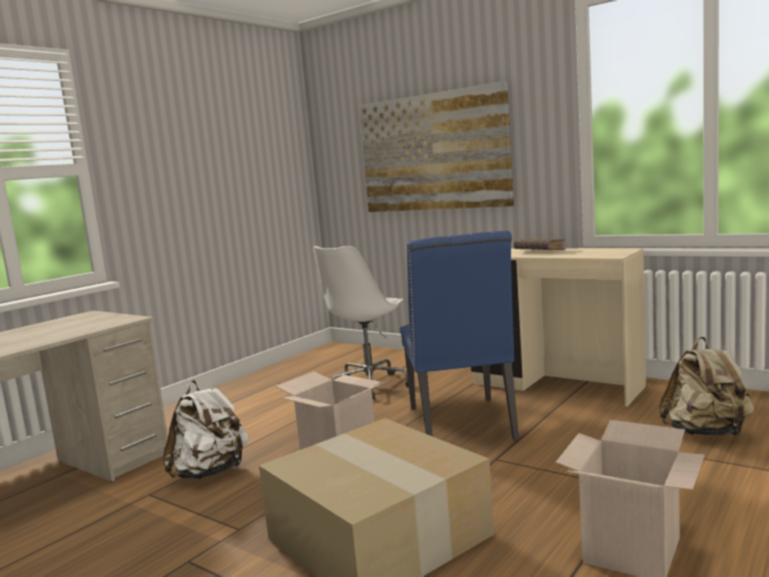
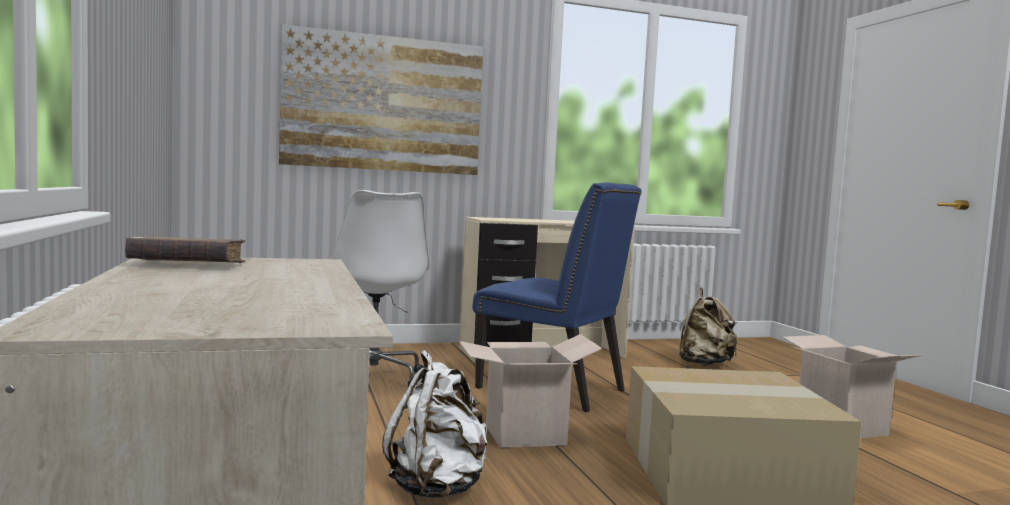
camera: 55 degrees left, 5 degrees down
(539, 251) = (533, 219): brown book -> brown book (187, 265)

